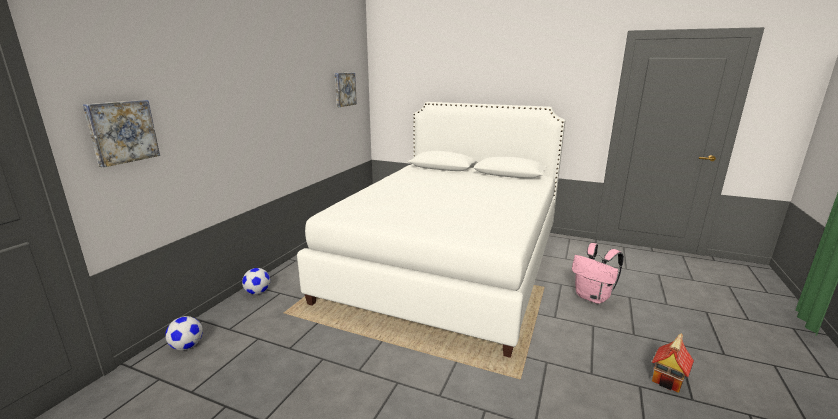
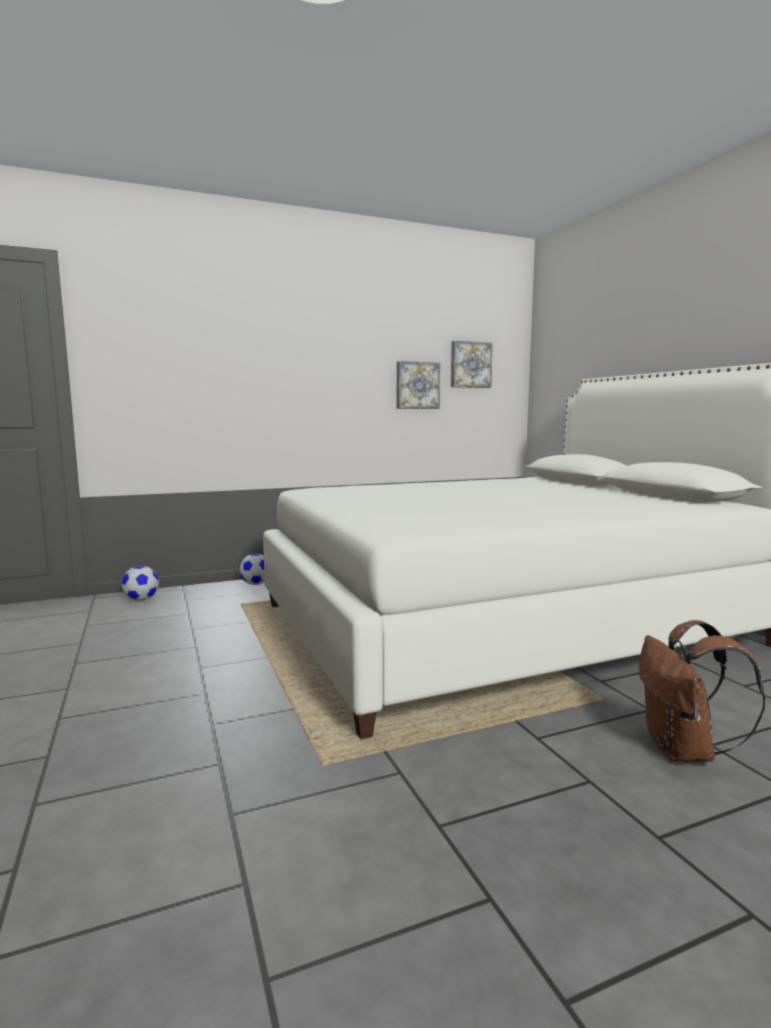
camera: 45 degrees right, 10 degrees down
(122, 132) = (134, 371): picture -> picture (417, 385)
(593, 297) = (683, 751): pink backpack -> brown backpack
(668, 379) = (580, 937): toy house -> none

